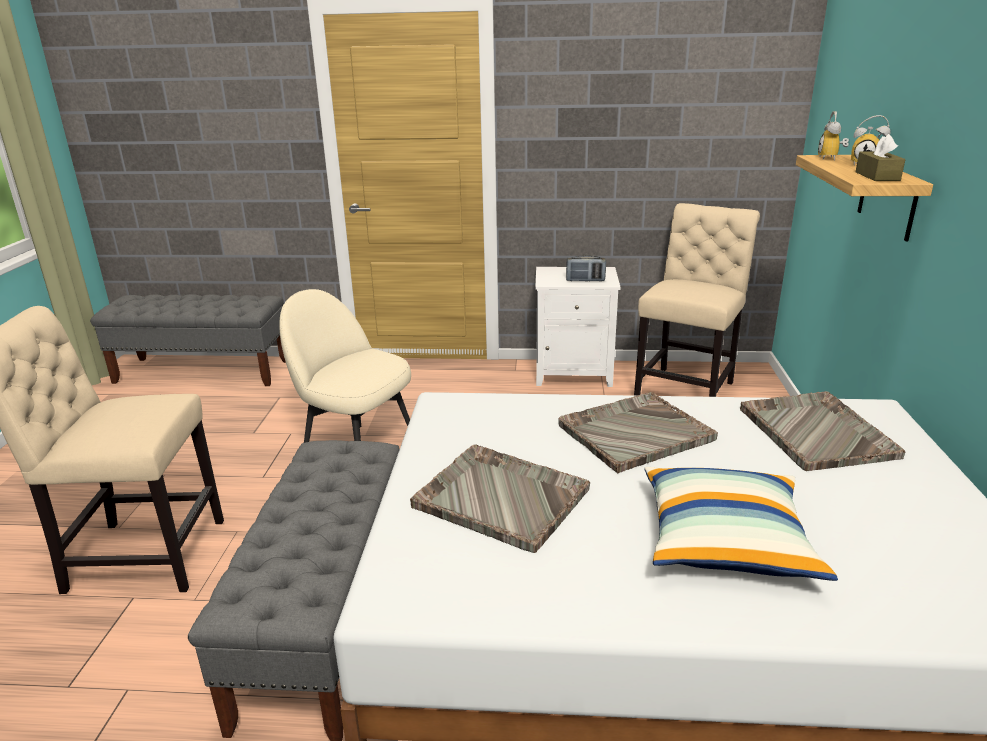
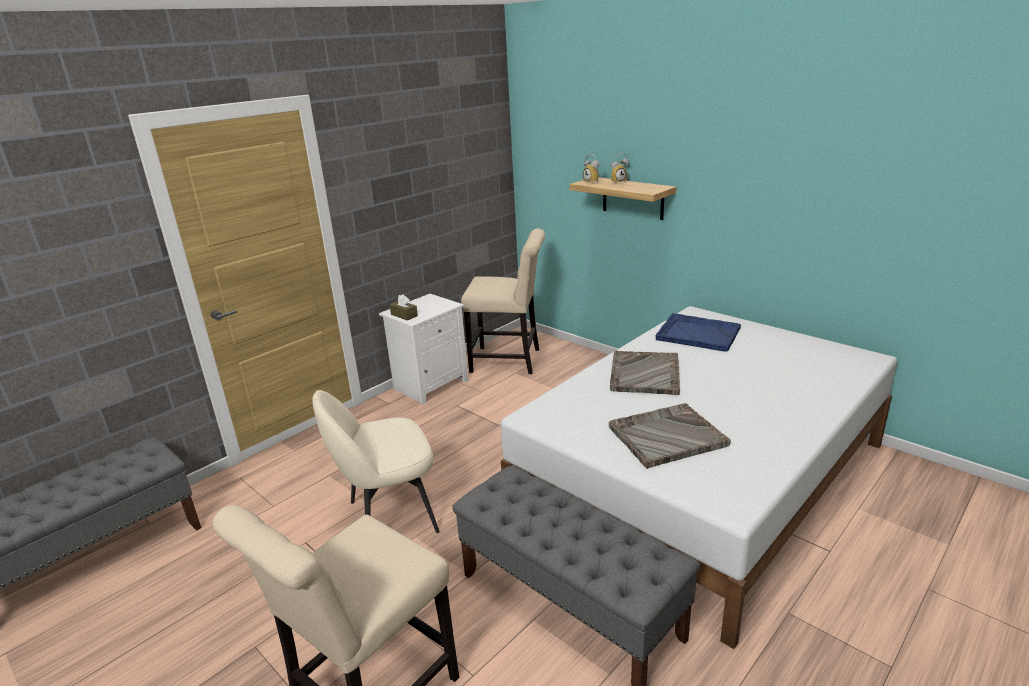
camera: 50 degrees left, 0 degrees up
(585, 280) = (433, 308): radio -> none
(687, 389) = (509, 361): beige chair -> beige chair turned 120 degrees clockwise
(726, 541) = (764, 393): pillow -> none
(815, 432) = (697, 334): grey tray -> blue tray
(877, 176) = (646, 188): brown tissue box -> brown tissue box (404, 315)

